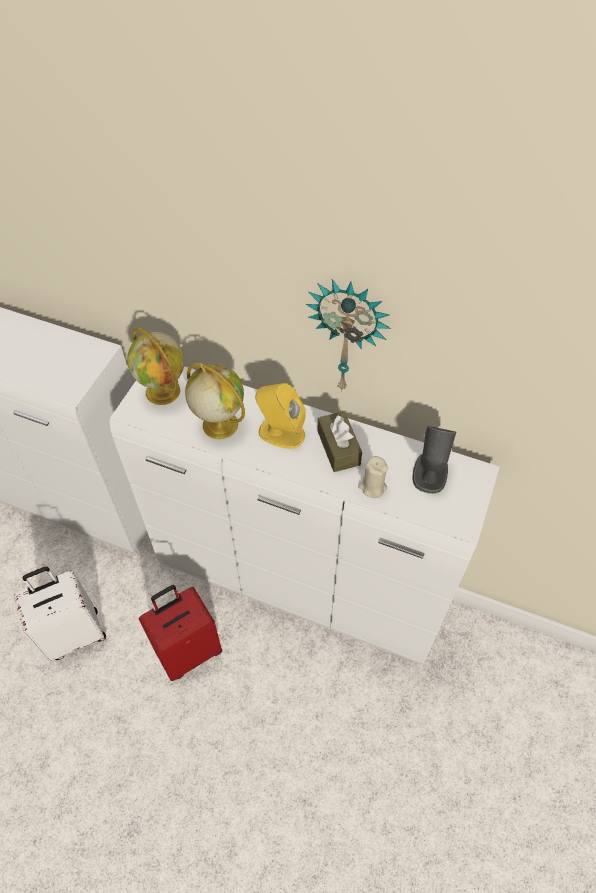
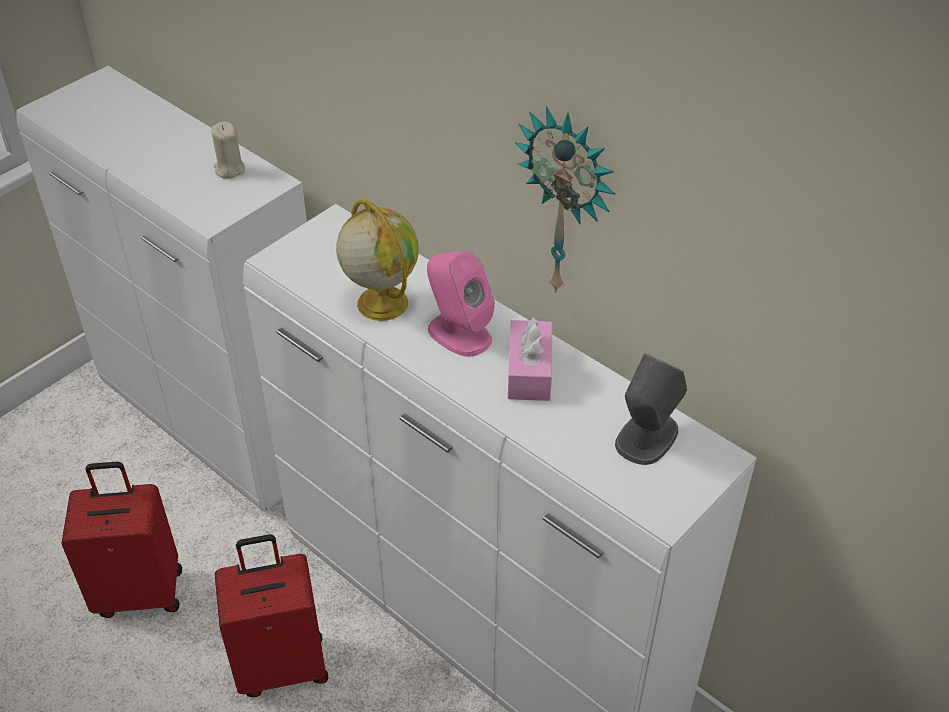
camera: 20 degrees right, 10 degrees down
(74, 633) = (140, 591): white suitcase -> red suitcase
(164, 392) = (328, 247): globe -> none
(281, 433) = (459, 333): yellow speaker -> pink speaker
(338, 448) = (529, 372): brown tissue box -> pink tissue box
(372, 487) = (553, 432): beige candle -> beige candle (229, 169)

